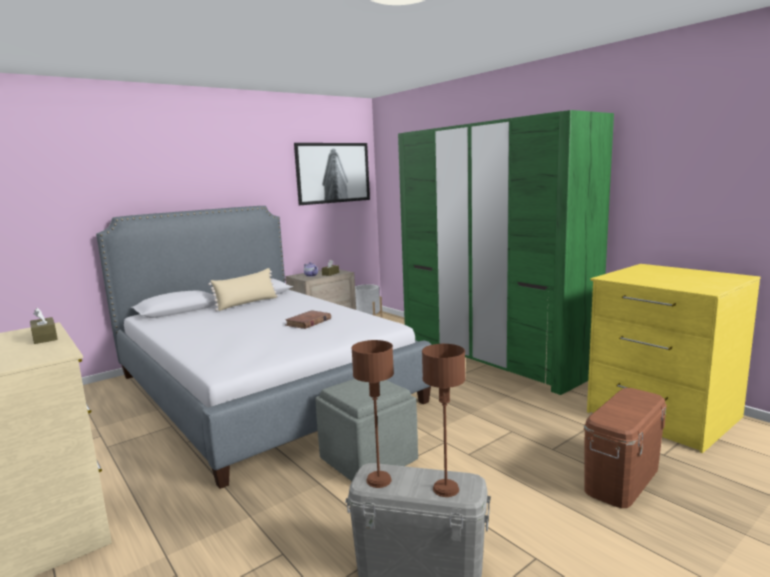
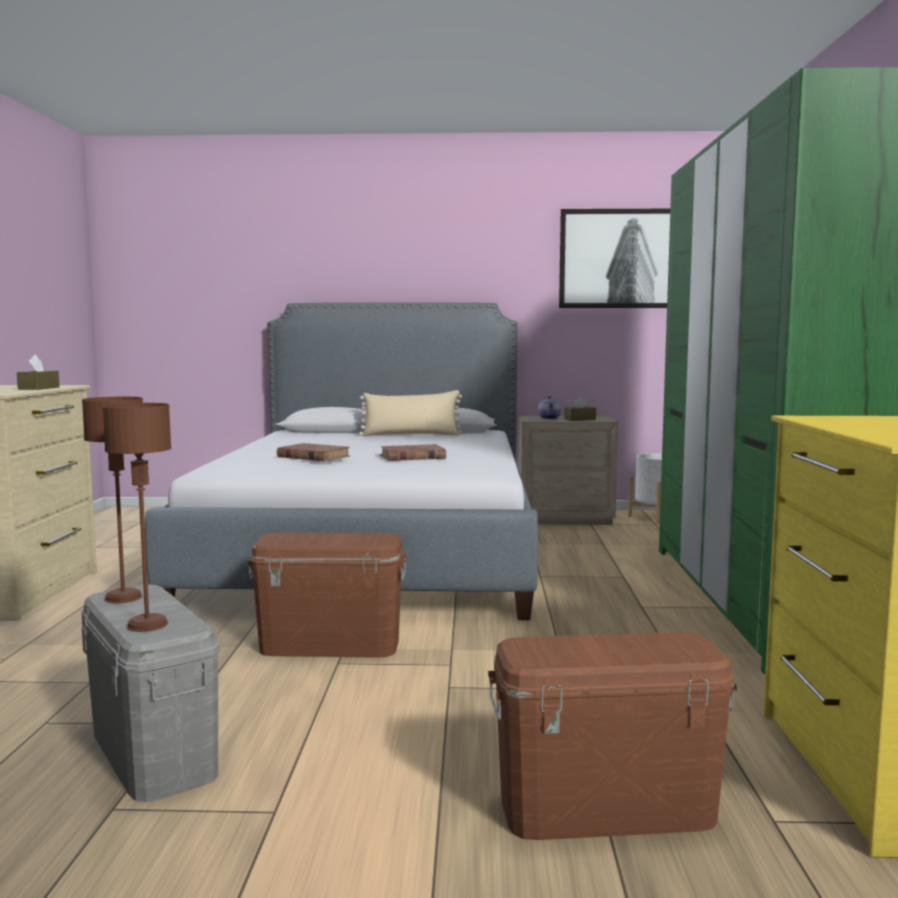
camera: 40 degrees right, 5 degrees down
(257, 338) = (313, 456): none -> brown book
(368, 458) = (330, 645): grey ottoman -> brown storage box

